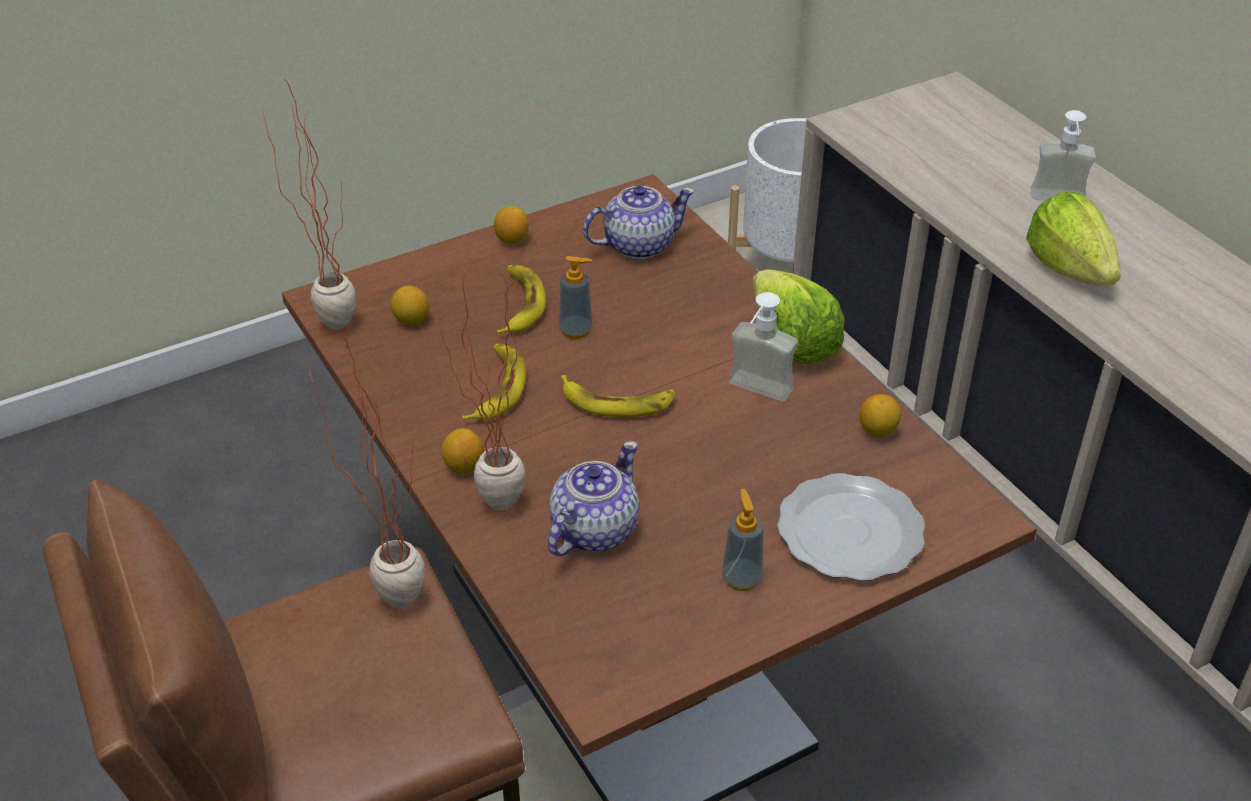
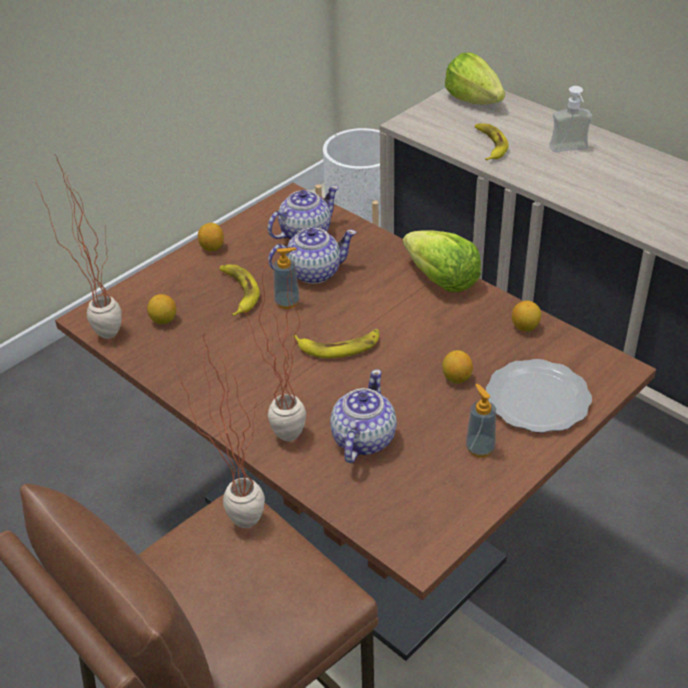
camera: 15 degrees left, 0 degrees up
(464, 466) = (249, 416): lemon -> lemon (456, 378)
(497, 388) = (248, 355): banana -> banana (489, 145)
(626, 298) = (313, 272): none -> teapot
(755, 394) = (432, 320): soap dispenser -> none
(1069, 268) = (597, 193): lettuce -> lettuce (473, 99)

